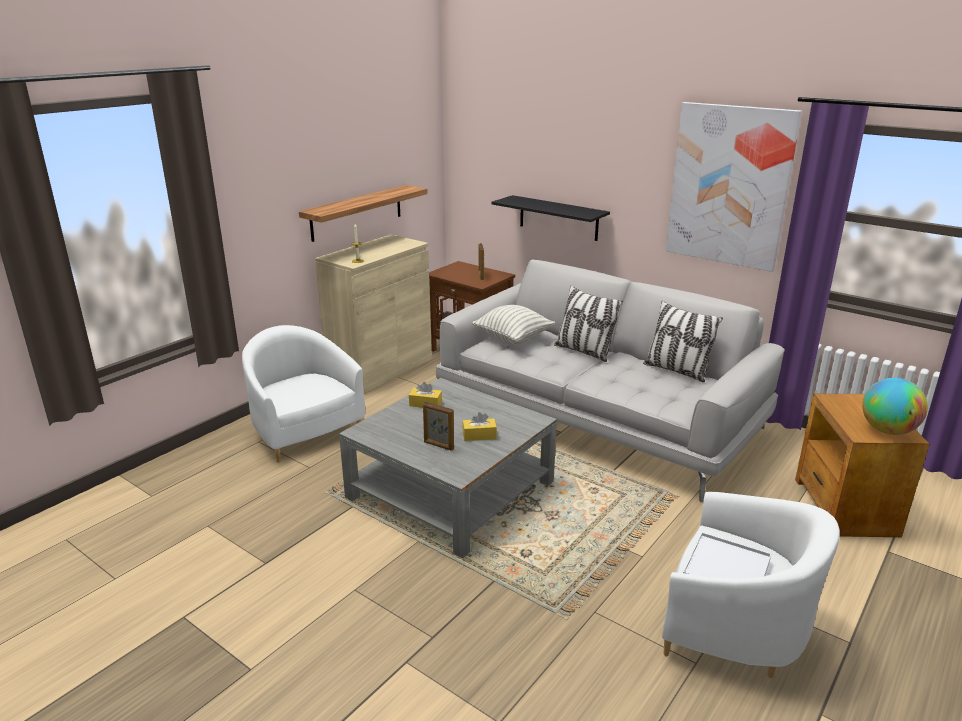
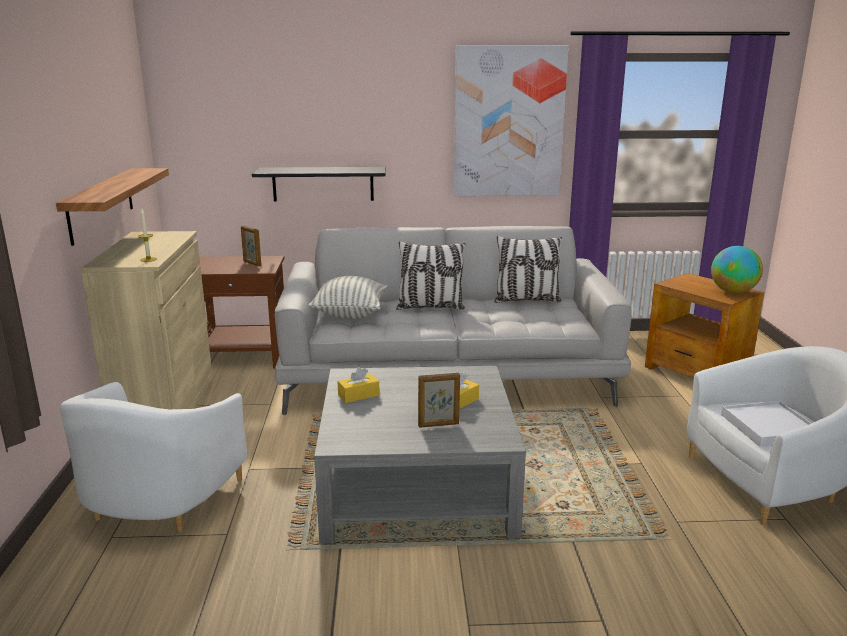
camera: 40 degrees left, 5 degrees down
(304, 431) = (160, 501): white armchair -> white armchair turned 90 degrees counterclockwise

